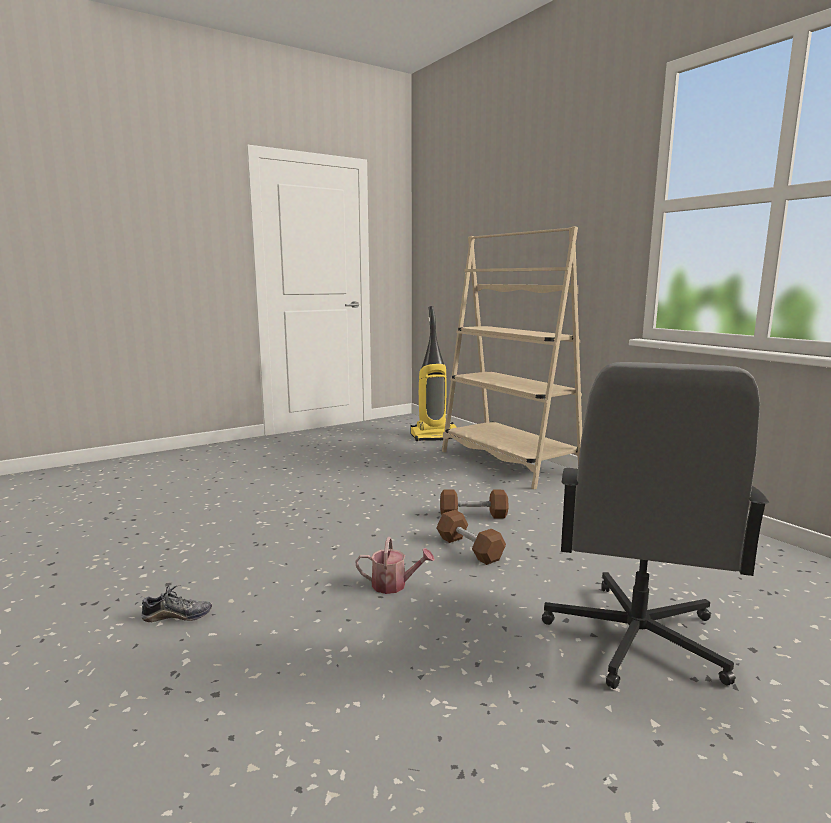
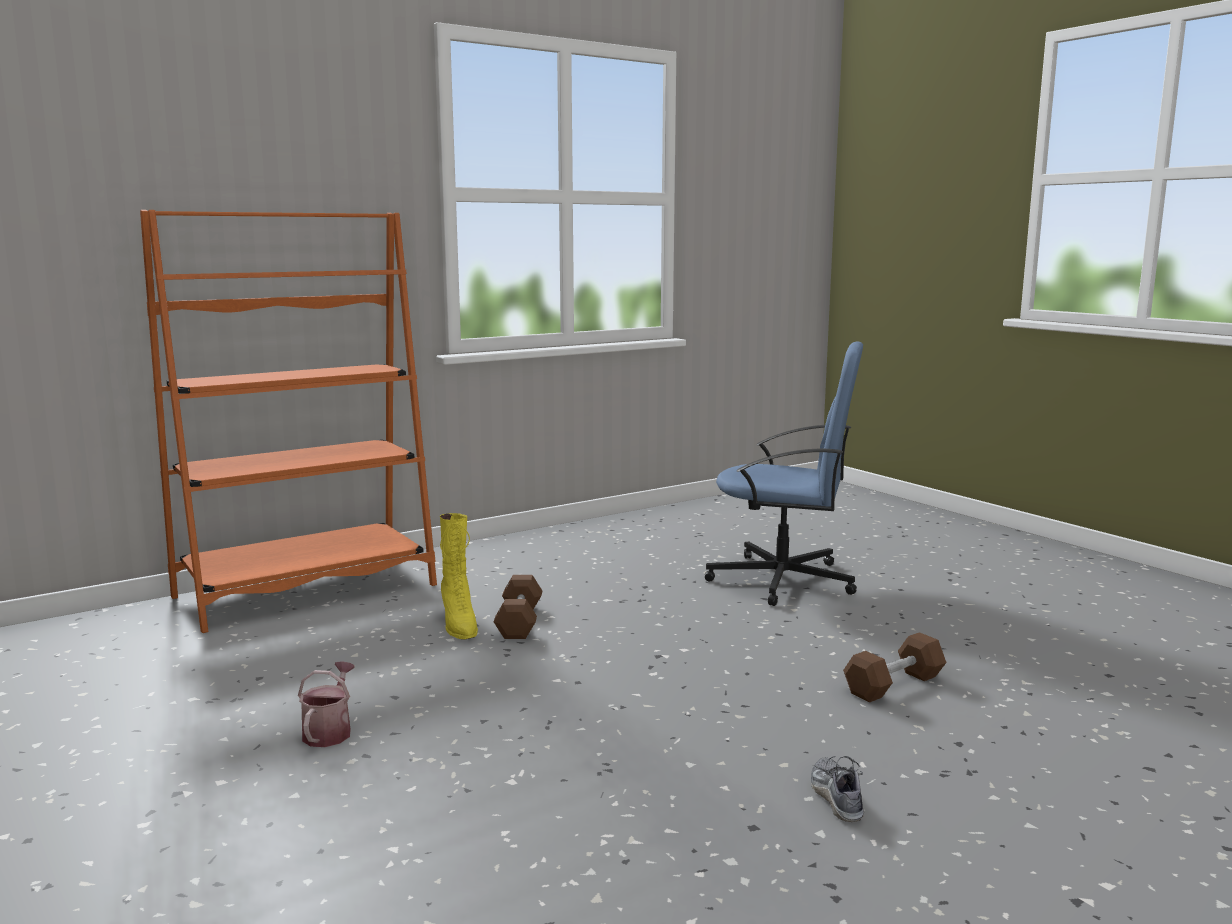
camera: 90 degrees left, 0 degrees up
(394, 585) = (719, 666): watering can -> watering can (329, 731)
(435, 436) = (83, 637): vacuum cleaner -> none
(465, 499) = (459, 624): none -> yellow boot
(469, 549) = (622, 627): brown dumbbell -> brown dumbbell (894, 685)
(508, 462) = (306, 591): beige bookcase -> orange bookcase
(635, 638) = (784, 580): grey office chair -> blue office chair

